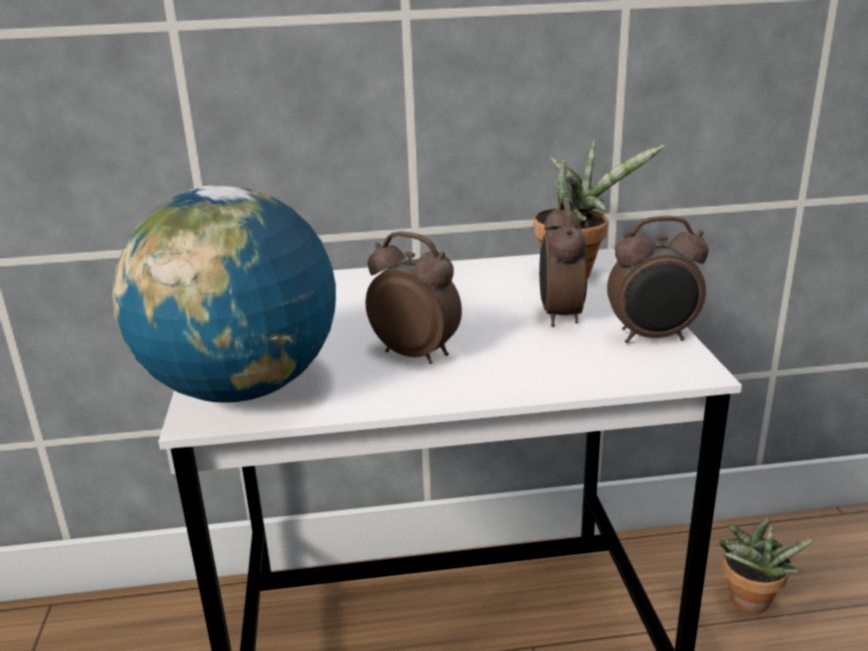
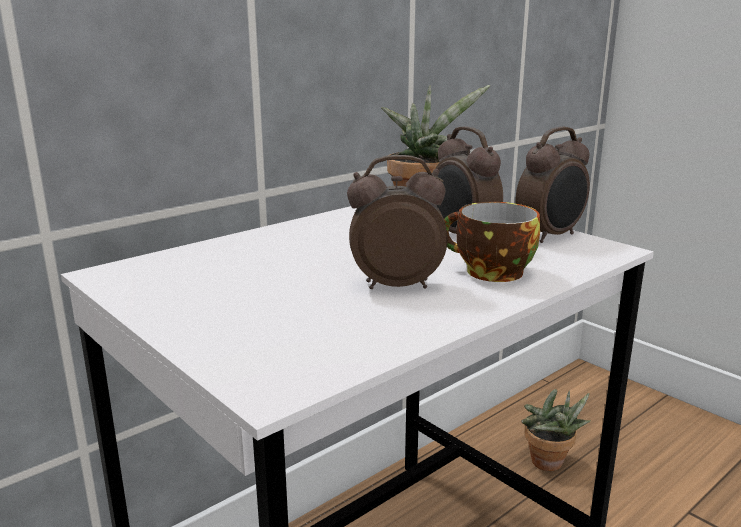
camera: 35 degrees left, 5 degrees down
(242, 389) = (274, 354): globe -> none
(518, 363) = (490, 272): none -> cup

